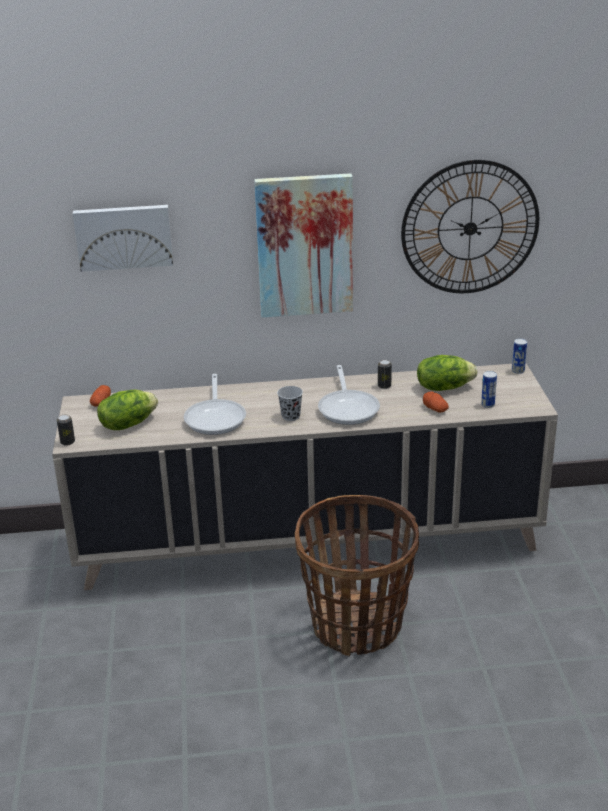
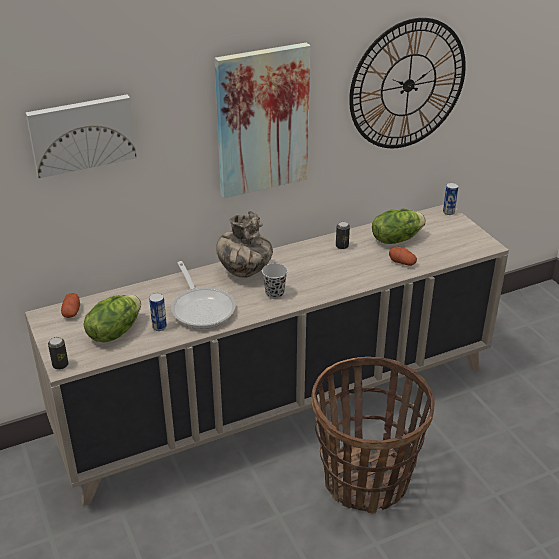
camera: 20 degrees left, 5 degrees up
(274, 393) = (244, 271): none -> vase
(348, 408) = (323, 275): frying pan -> none
(487, 404) = (444, 250): can -> can (159, 327)

